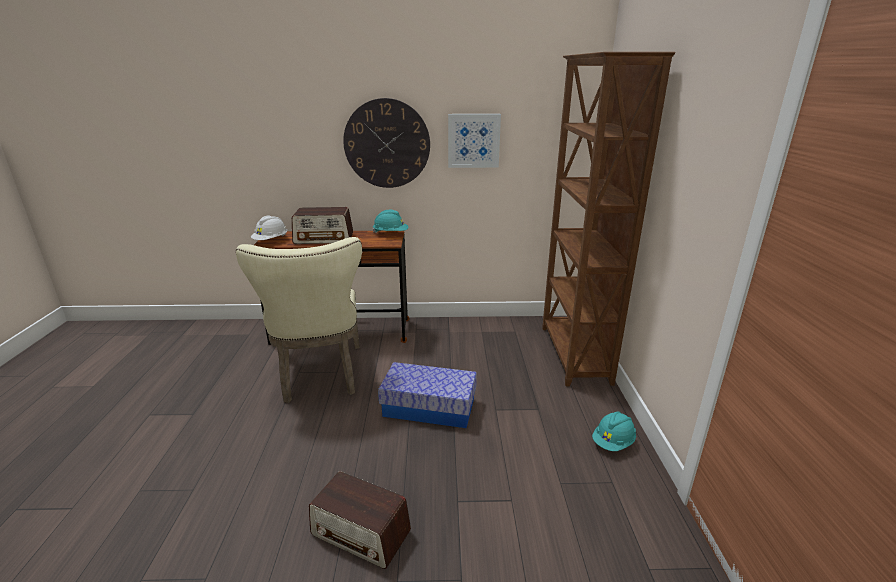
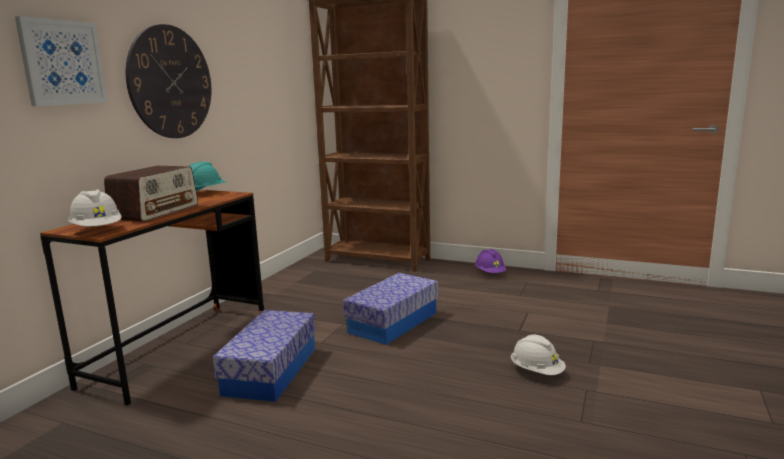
camera: 65 degrees left, 10 degrees down
(320, 376) = (271, 371): beige chair -> storage box
(361, 533) = (536, 371): radio -> white hard hat
(473, 140) = (240, 78): picture -> picture (62, 63)
(613, 442) = (490, 273): turquoise hard hat -> purple hard hat

